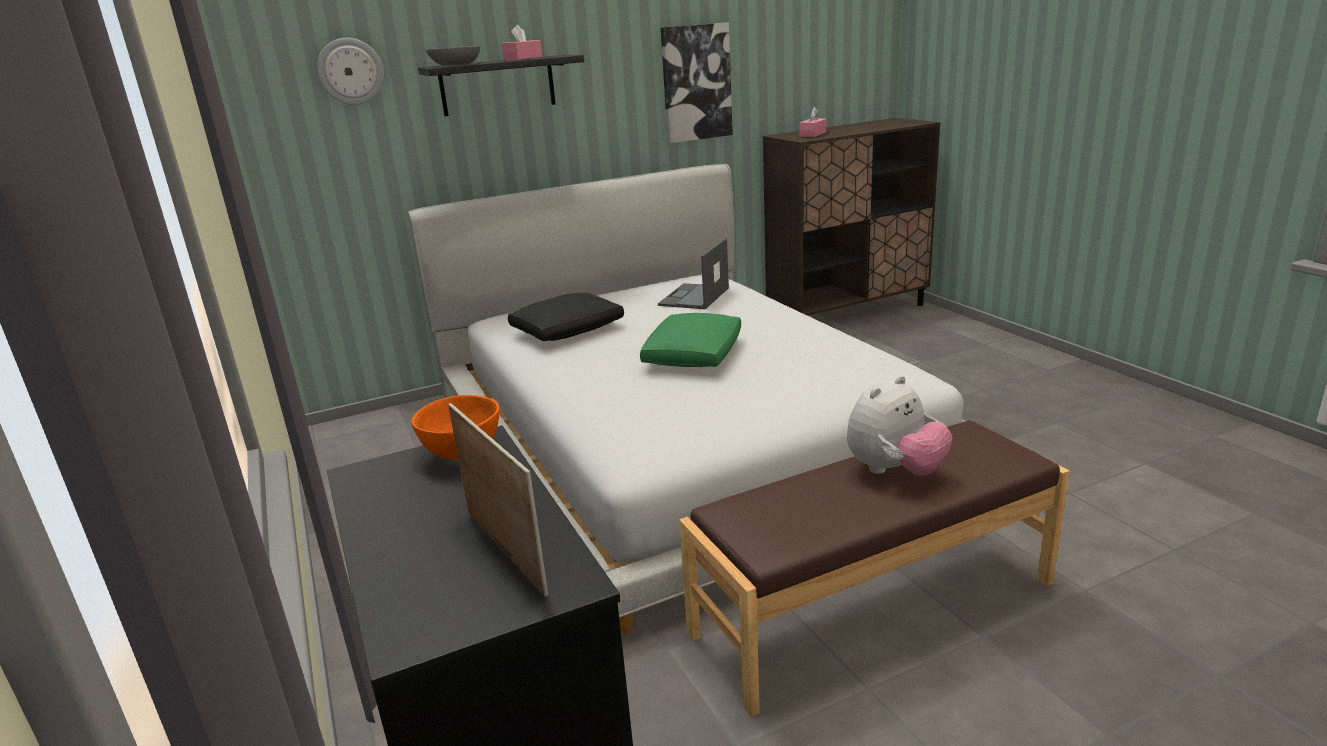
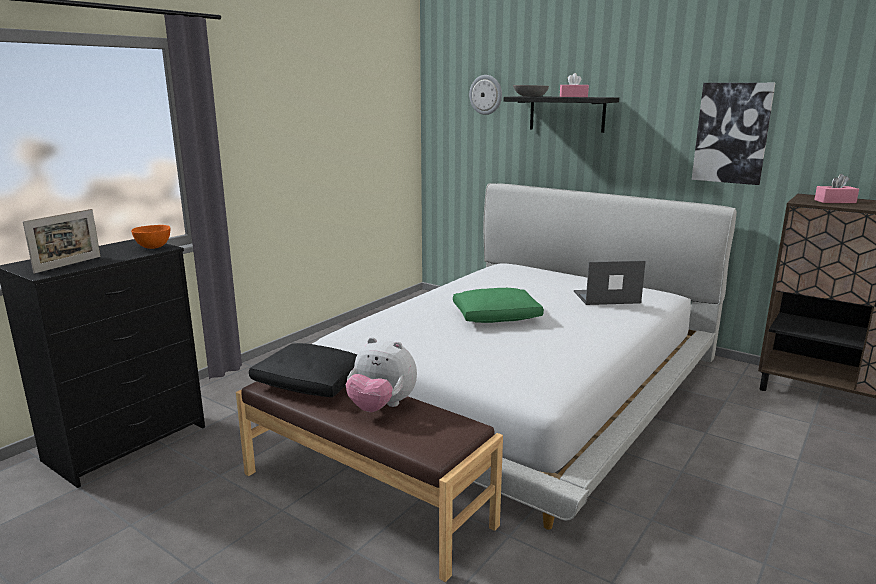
camera: 60 degrees right, 5 degrees down
(568, 330) = (501, 281): black pillow -> black pillow (312, 383)

